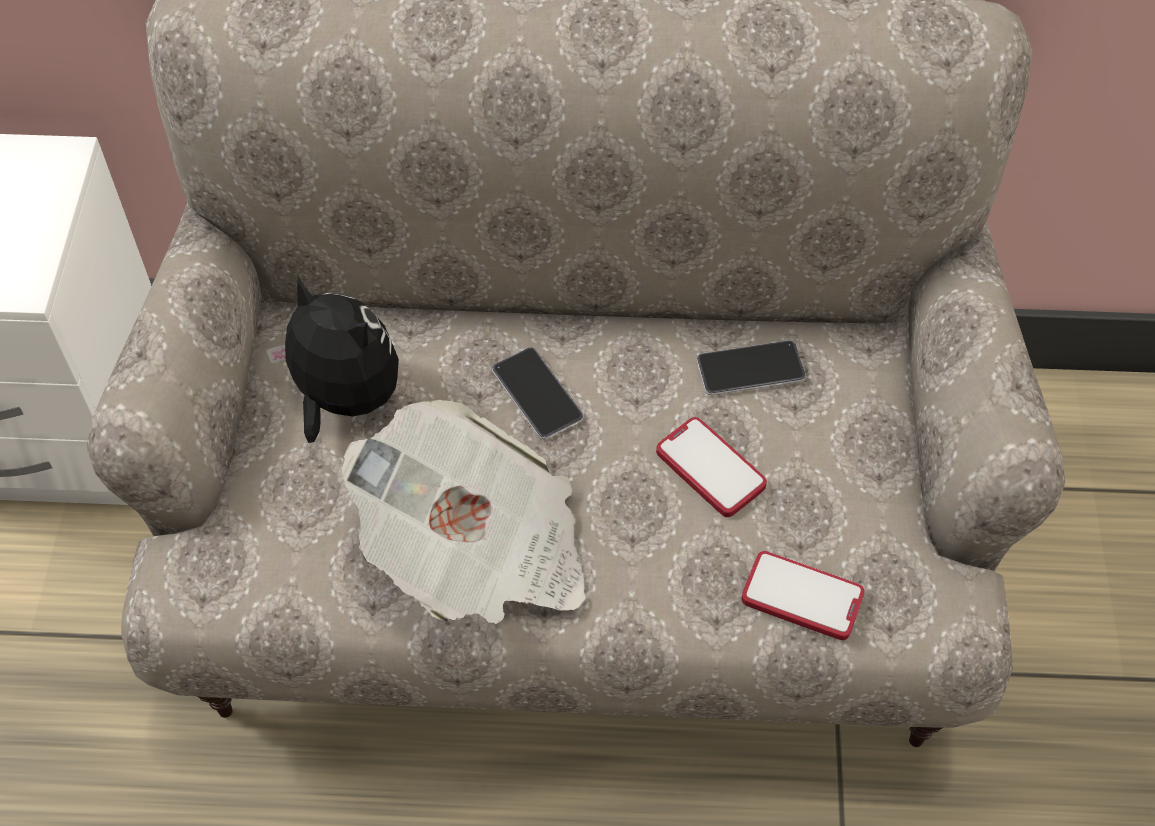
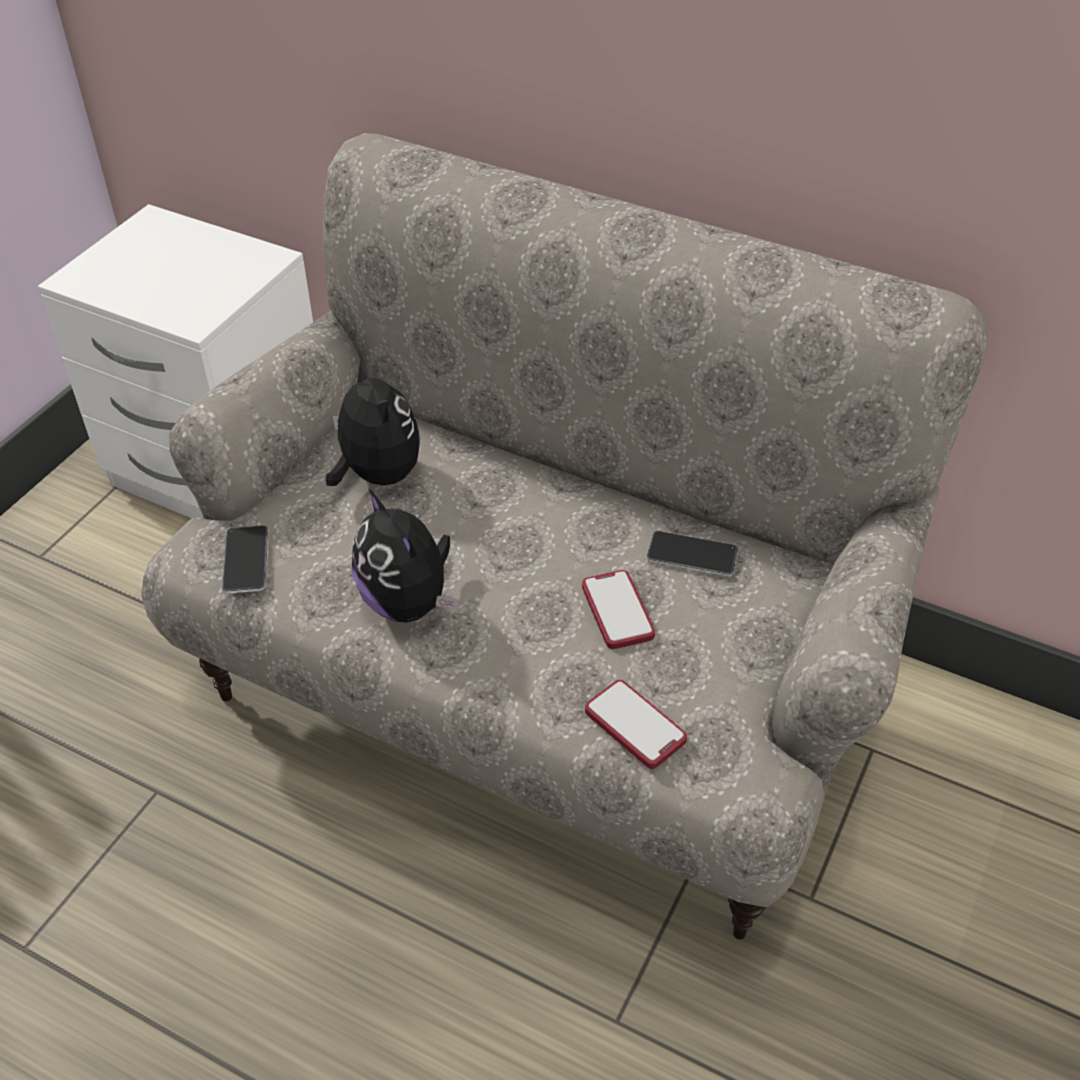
camera: 25 degrees right, 10 degrees down
(477, 549) = (408, 602): newspaper -> plush toy
(537, 394) = (517, 517): phone -> phone (246, 560)

